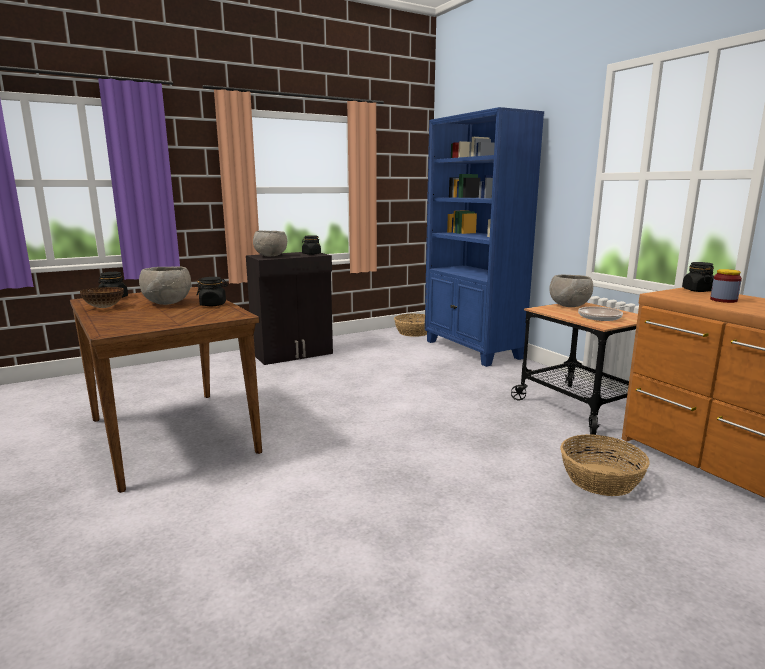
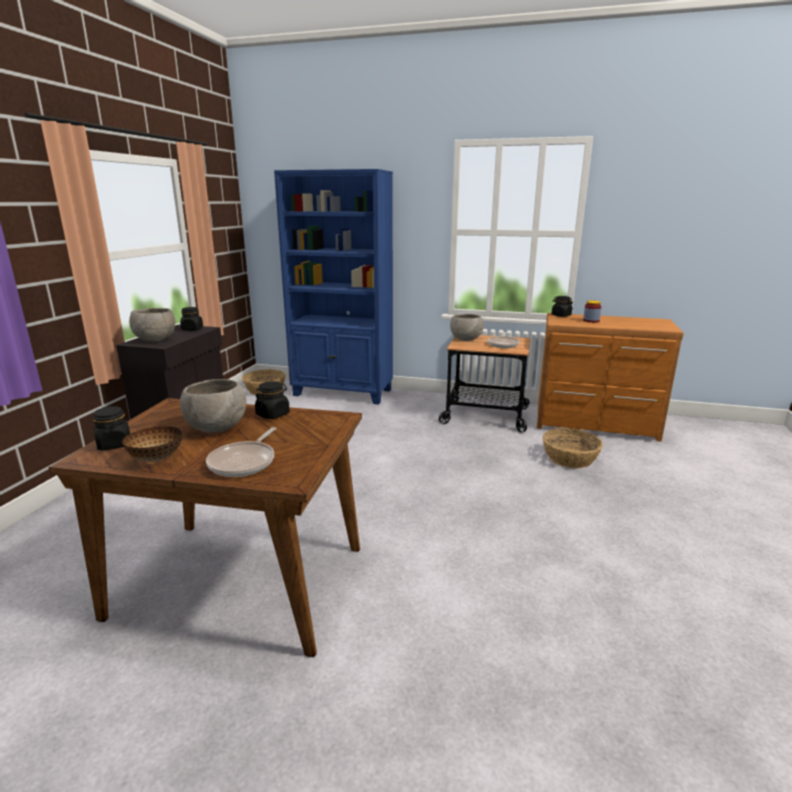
camera: 45 degrees left, 5 degrees up
(123, 319) = (244, 462): none -> frying pan

